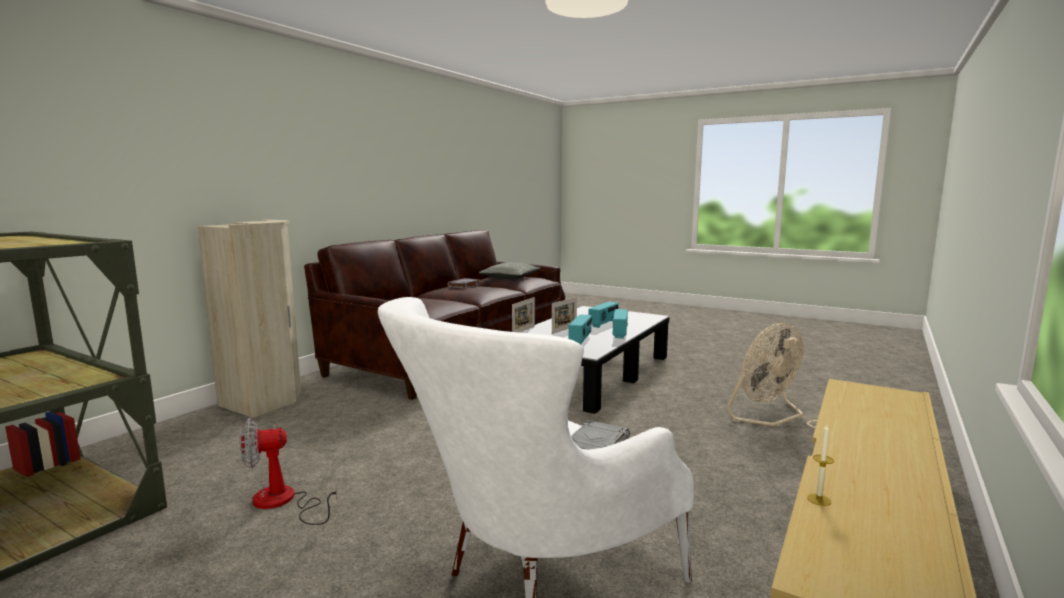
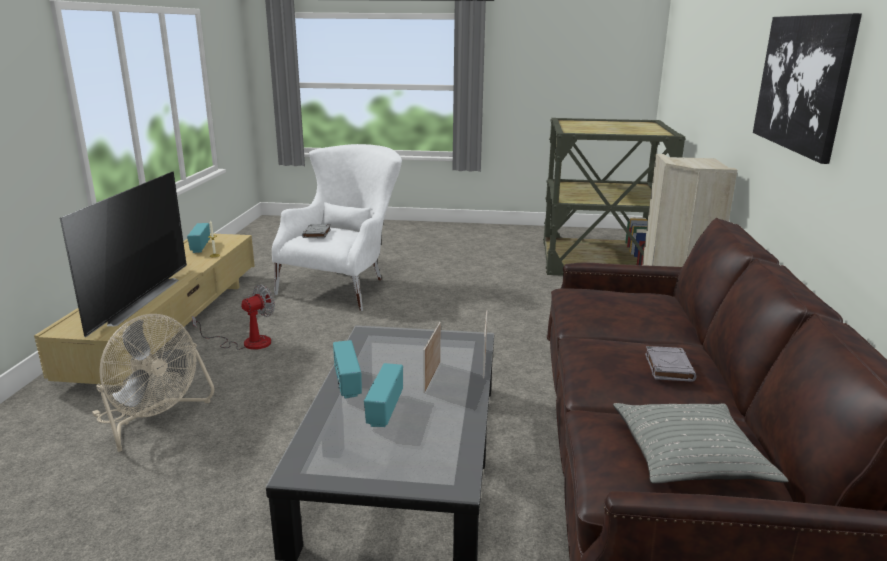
camera: 155 degrees right, 10 degrees up
(283, 502) = (497, 285): fan -> fan (247, 342)
(326, 144) = (802, 83): none -> picture
(580, 340) = (392, 355): radio -> radio (200, 247)
(865, 418) = (135, 300): none -> television

